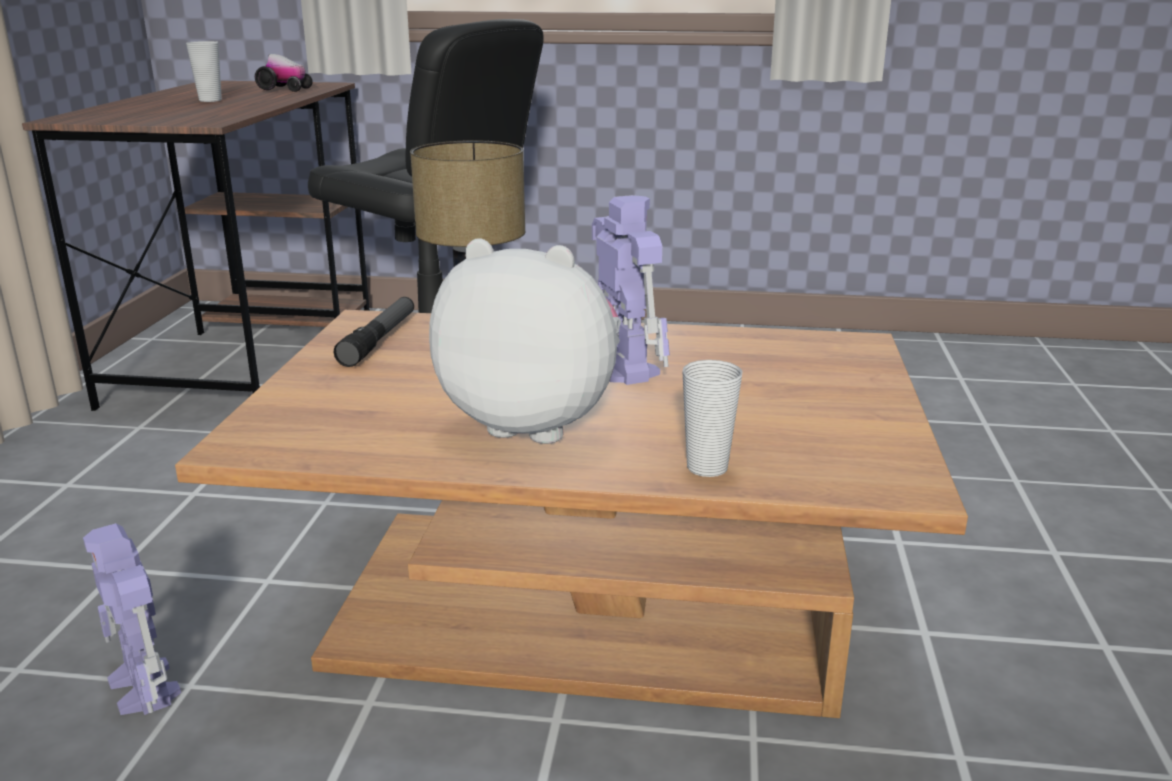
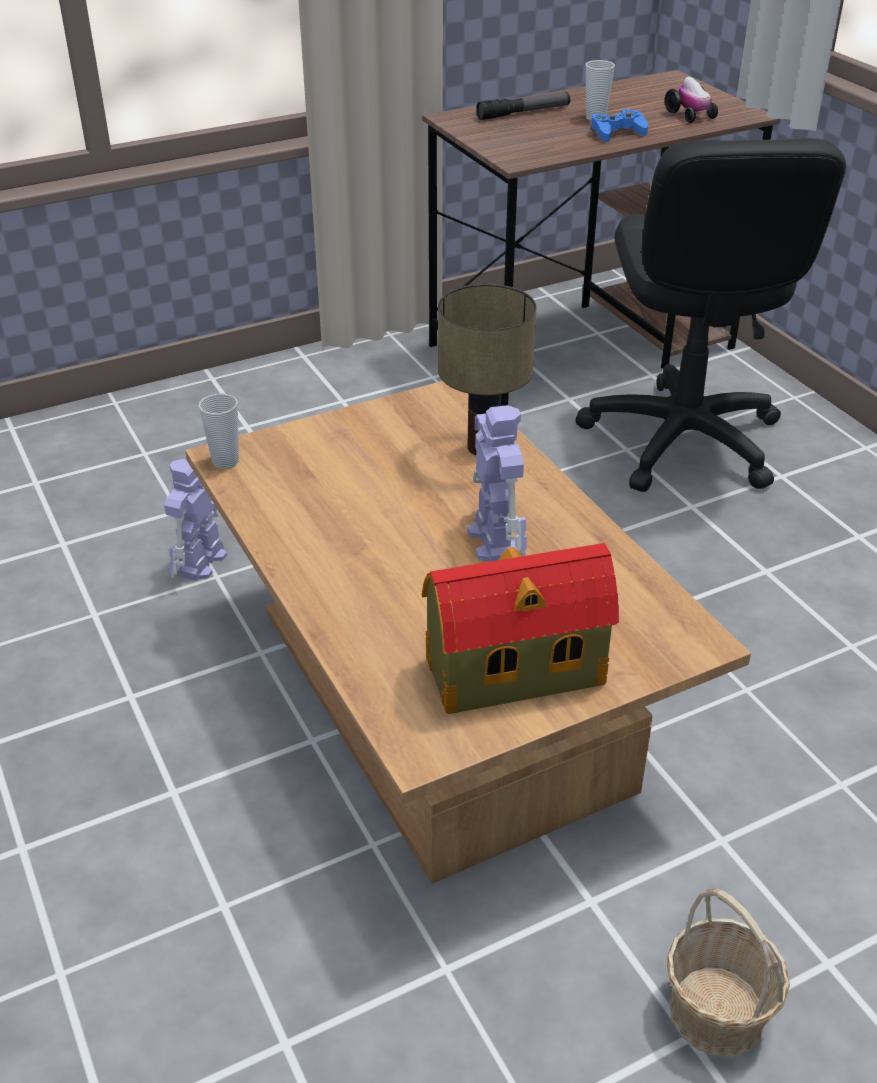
camera: 55 degrees right, 15 degrees up
(253, 102) = (617, 133): none -> blue game controller
(379, 340) = (423, 418): flashlight -> flashlight (524, 113)
(534, 423) = (359, 544): plush toy -> none
(623, 367) = (494, 540): toy robot -> toy robot turned 45 degrees counterclockwise
(707, 468) = (362, 644): cup -> cup (225, 461)
(828, 416) = (510, 672): none -> toy house
(1084, 622) = (716, 1013): none -> basket

